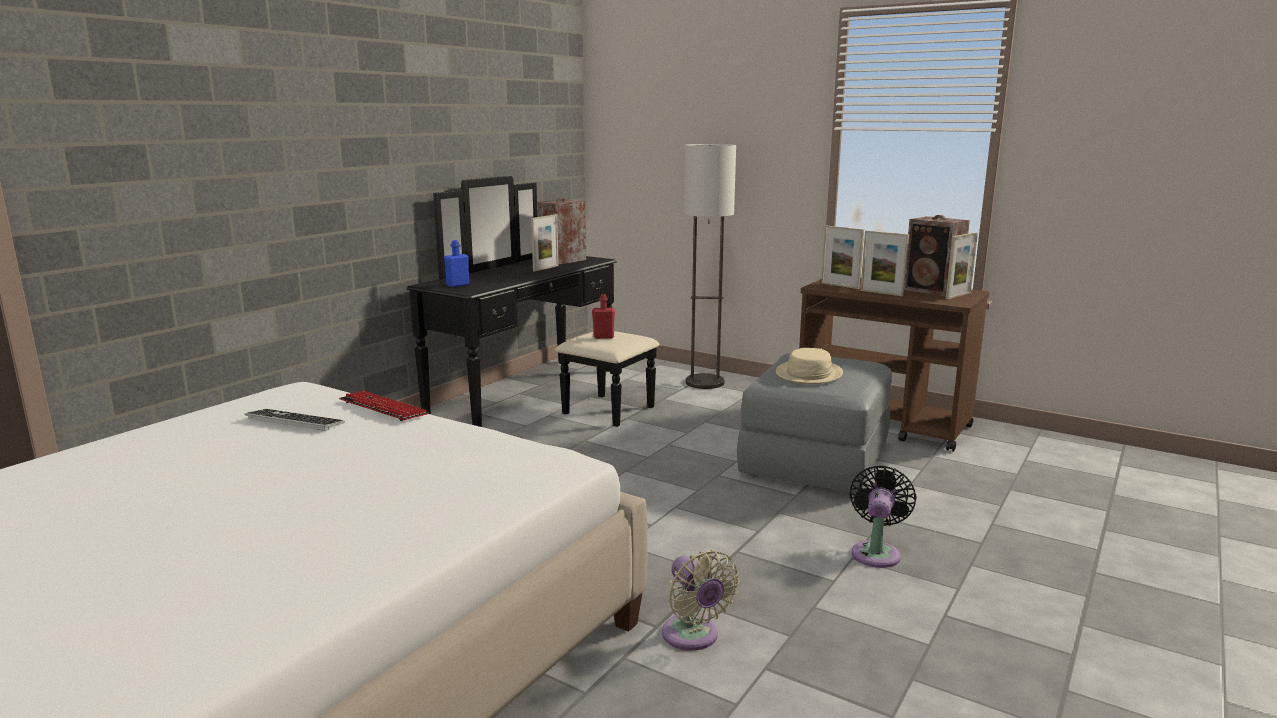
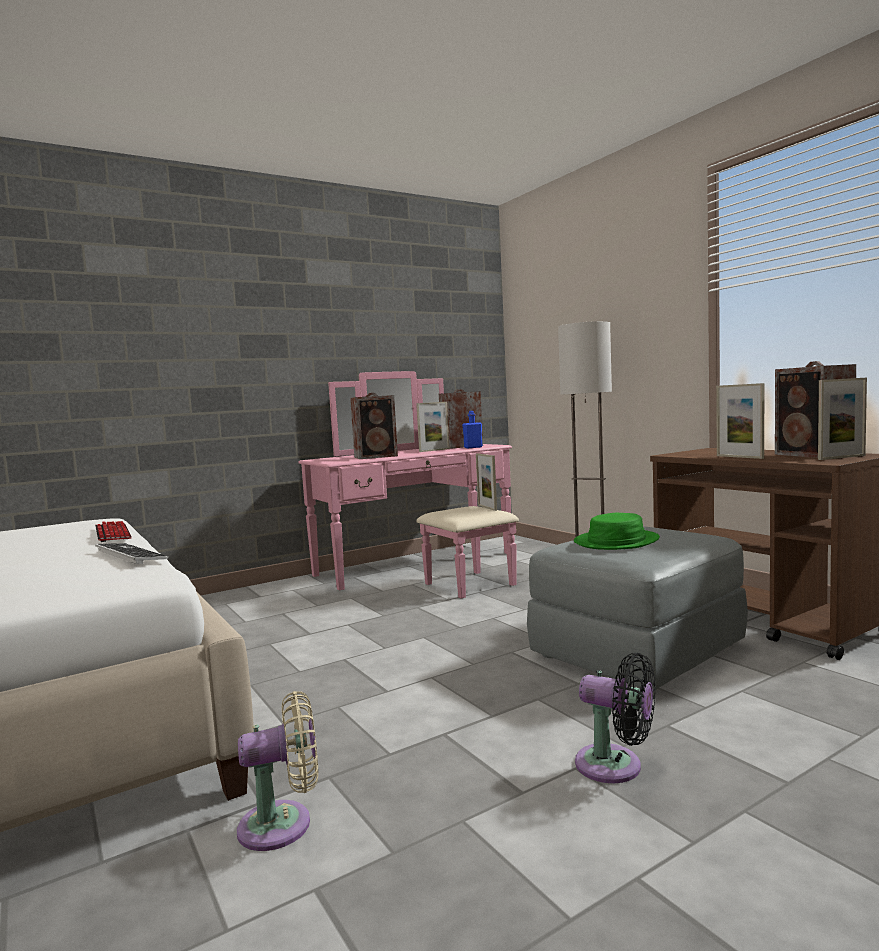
camera: 25 degrees right, 10 degrees down
(295, 421) = (35, 538): keyboard -> keyboard (130, 555)
(458, 285) = (336, 459): blue bottle -> blue bottle (473, 447)
(500, 280) = (377, 456): none -> speaker
(543, 394) = (427, 568): black dresser -> pink dresser
(603, 337) = (462, 510): red bottle -> none
(693, 637) = (283, 824): beige fan -> beige fan turned 105 degrees counterclockwise
(809, 374) = (616, 541): beige hat -> green hat
(840, 285) = (700, 453): picture frame -> picture frame (487, 508)
(876, 552) = (615, 766): black fan -> black fan turned 75 degrees clockwise

